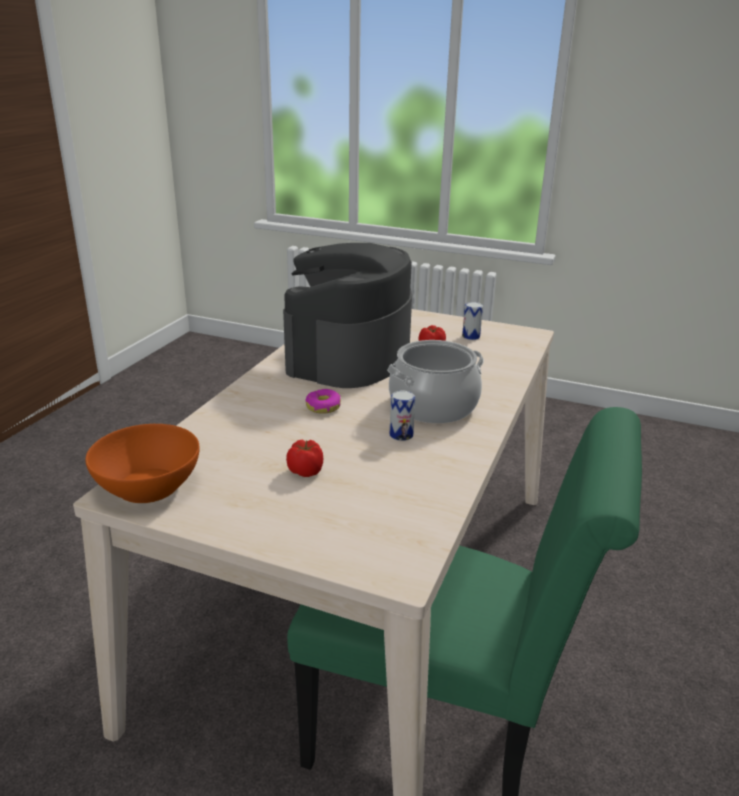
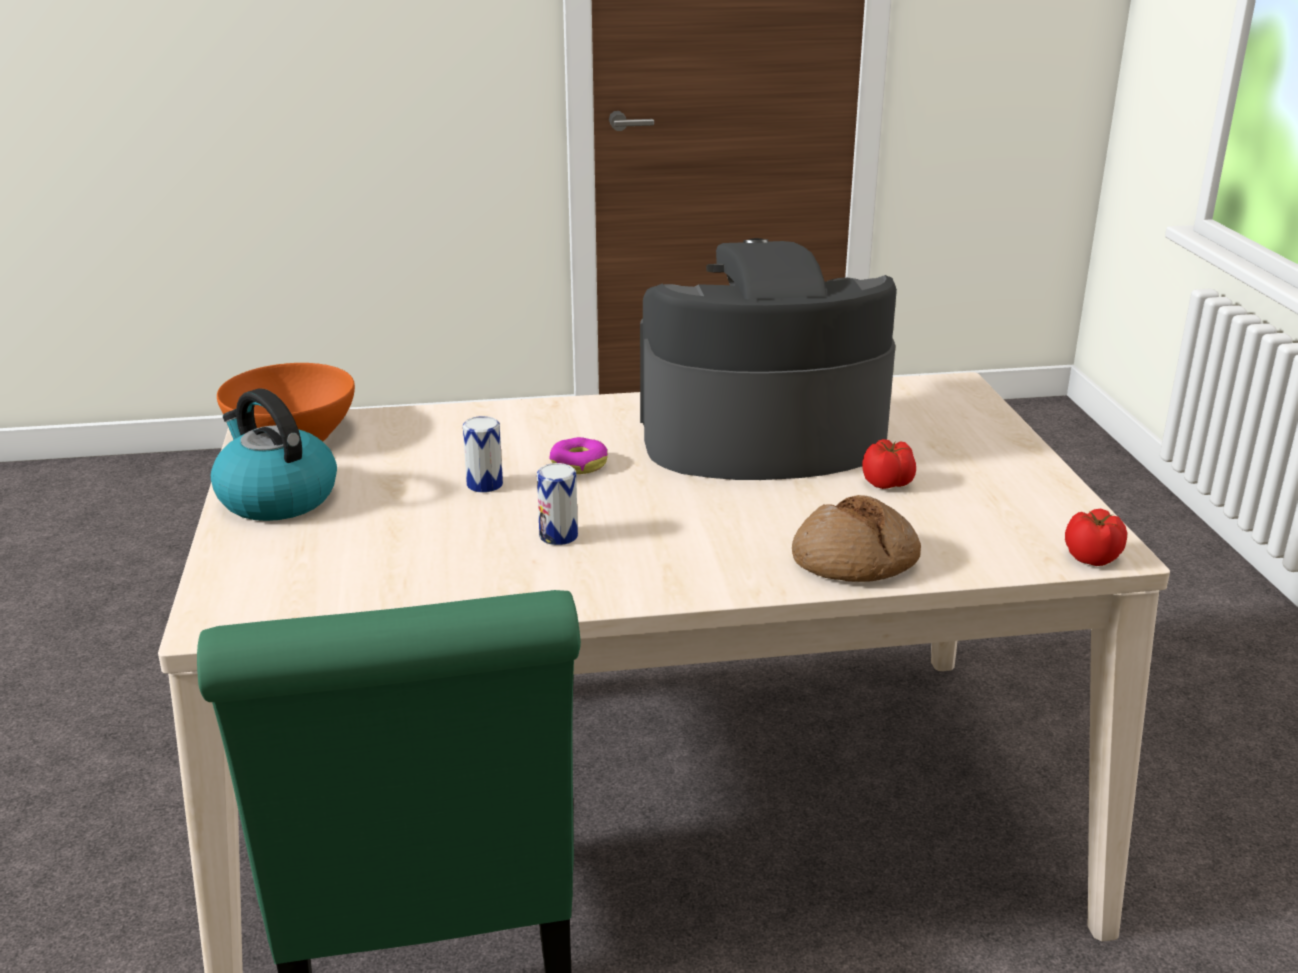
camera: 60 degrees right, 0 degrees up
(242, 513) = (275, 498): none -> kettle
(306, 471) = (400, 503): tomato -> tomato (1093, 558)
(433, 406) = (677, 536): cooking pot -> none
(471, 336) = (995, 501): can -> can (485, 484)
(495, 377) = (854, 561): none -> bread

